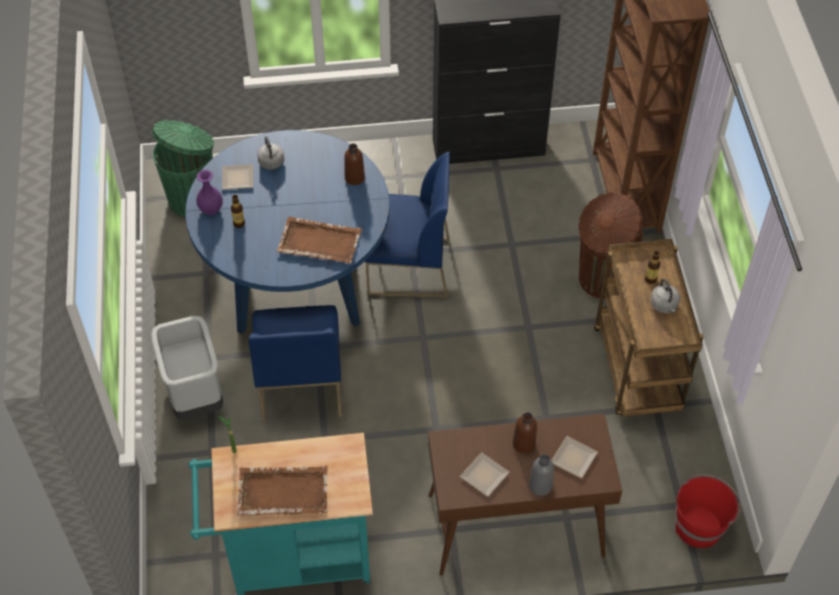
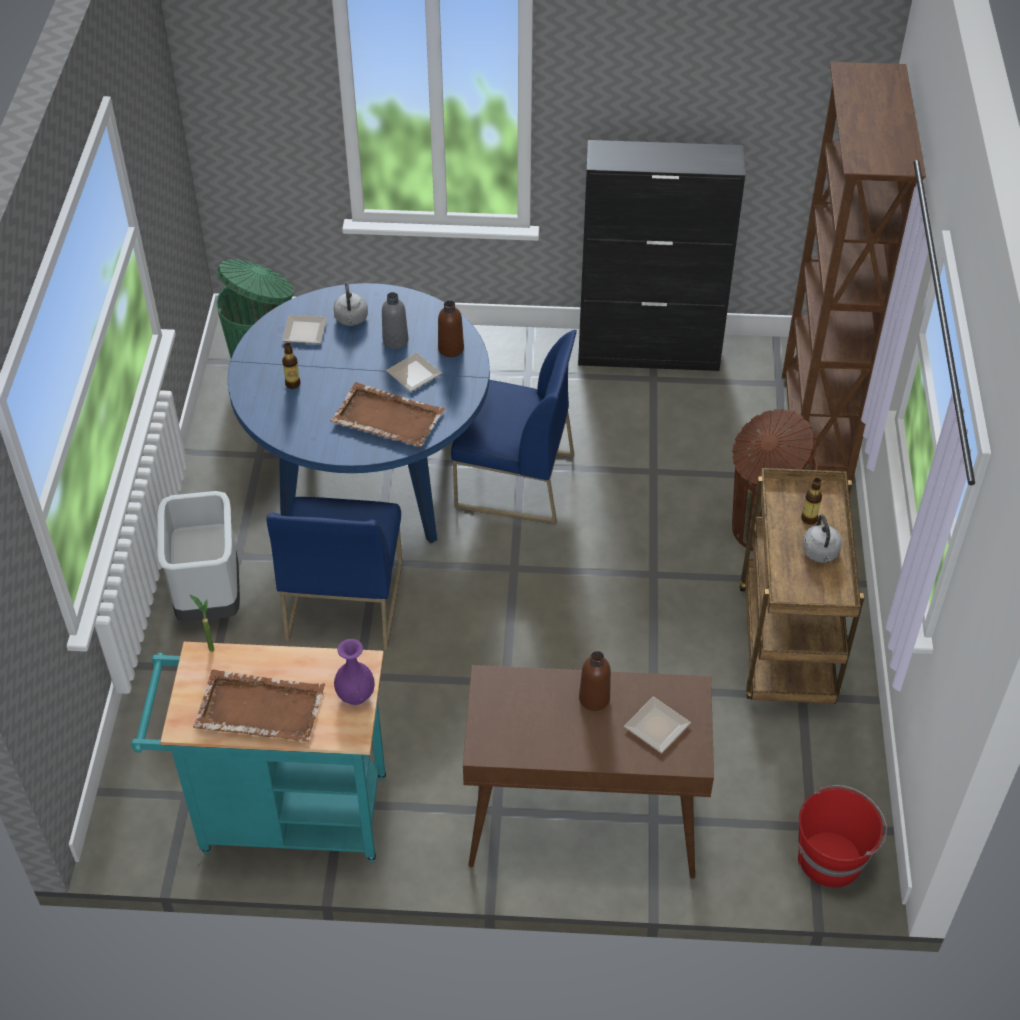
camera: 10 degrees right, 5 degrees down
(211, 208) = (263, 362): purple vase -> purple vase (356, 694)
(486, 475) = (535, 731): plate -> plate (416, 374)
(540, 485) = (604, 754): grey bottle -> grey bottle (395, 340)

